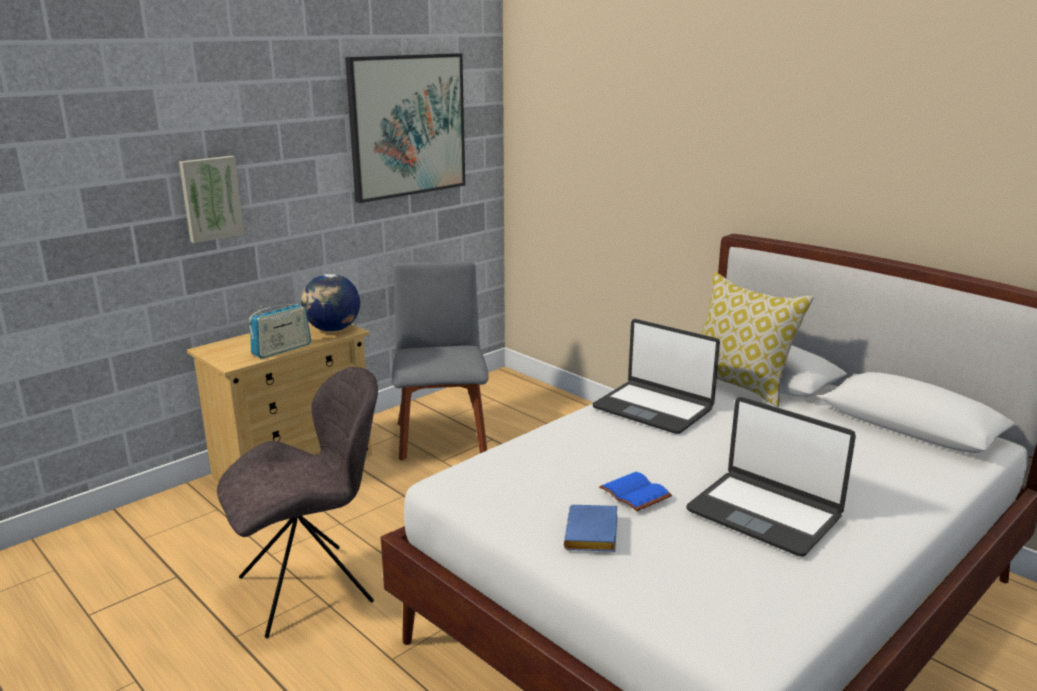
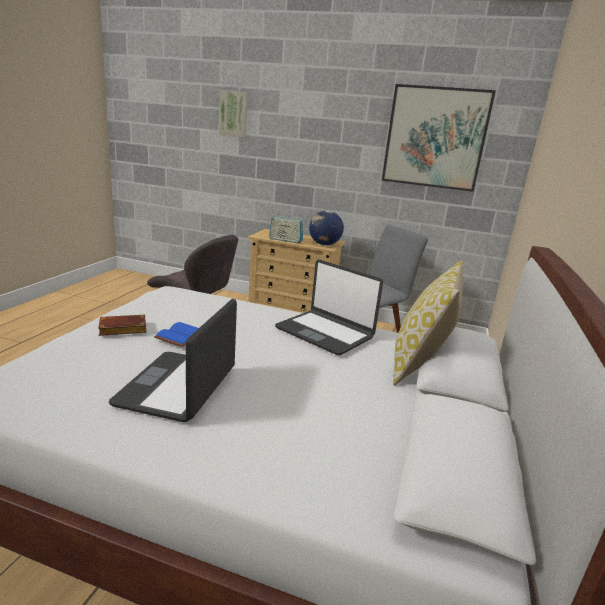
camera: 60 degrees right, 0 degrees up
(210, 198) = (295, 154): picture -> picture (234, 114)
(593, 535) = (121, 330): blue book -> brown book
(653, 408) = (325, 332): laptop -> laptop turned 60 degrees counterclockwise

